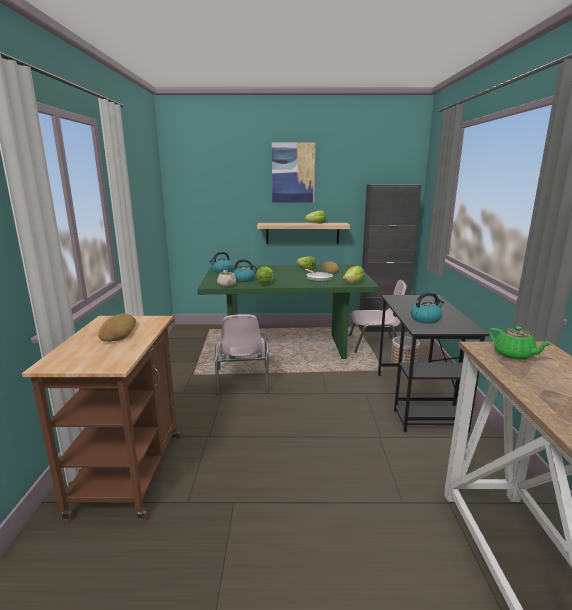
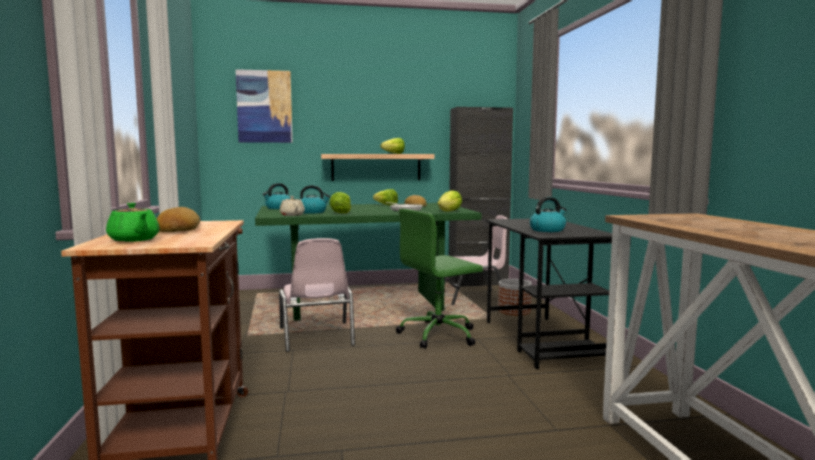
camera: 10 degrees left, 10 degrees down
(293, 173) = (363, 94): picture -> picture (264, 106)
(336, 386) = (439, 335): none -> green office chair
(514, 355) = (669, 218): green teapot -> green teapot (134, 240)

